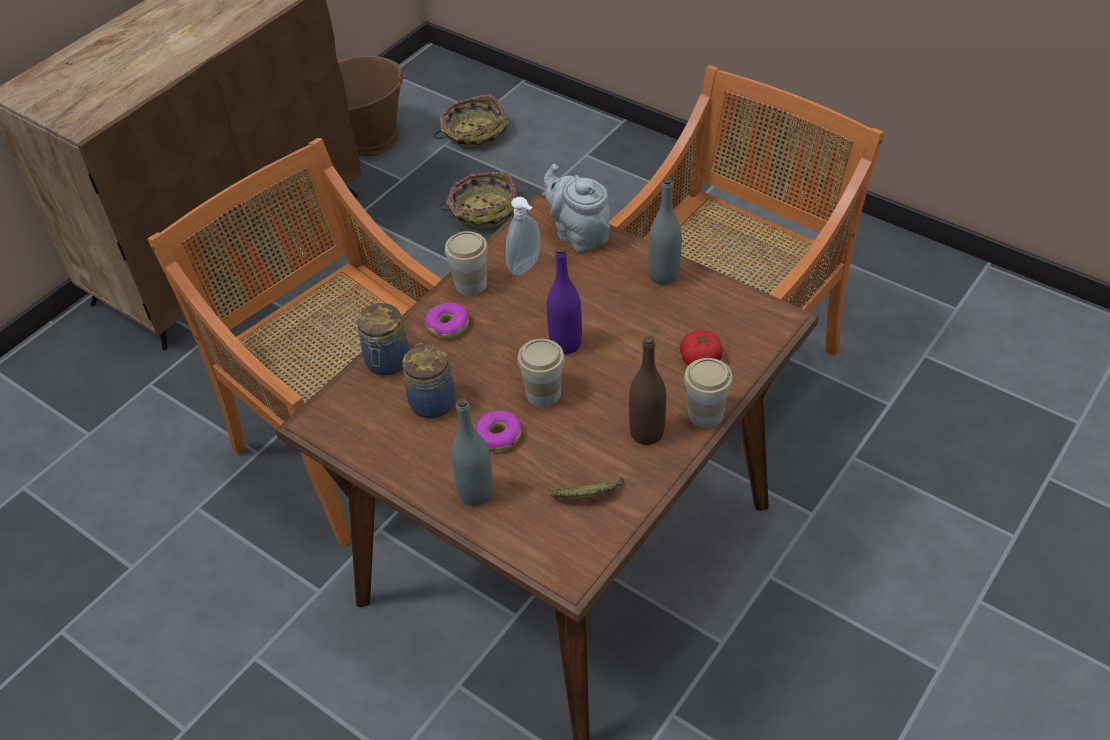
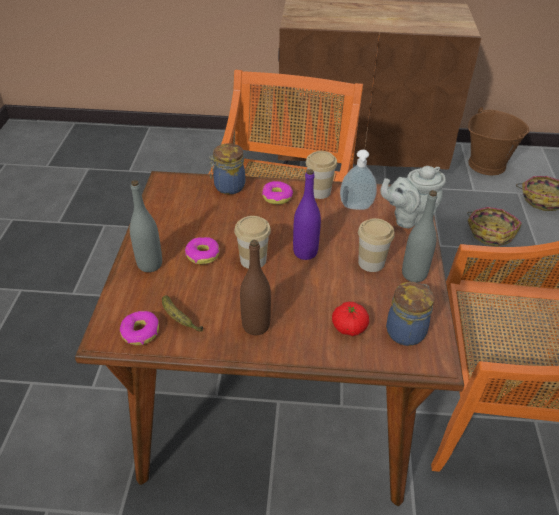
camera: 55 degrees right, 5 degrees down
(432, 401) = (211, 216): jar -> jar (406, 331)
(579, 235) = (409, 218): grey teapot -> grey teapot turned 120 degrees counterclockwise
(586, 539) = (140, 332): none -> donut
(705, 414) = (298, 351): cup -> cup (371, 263)

